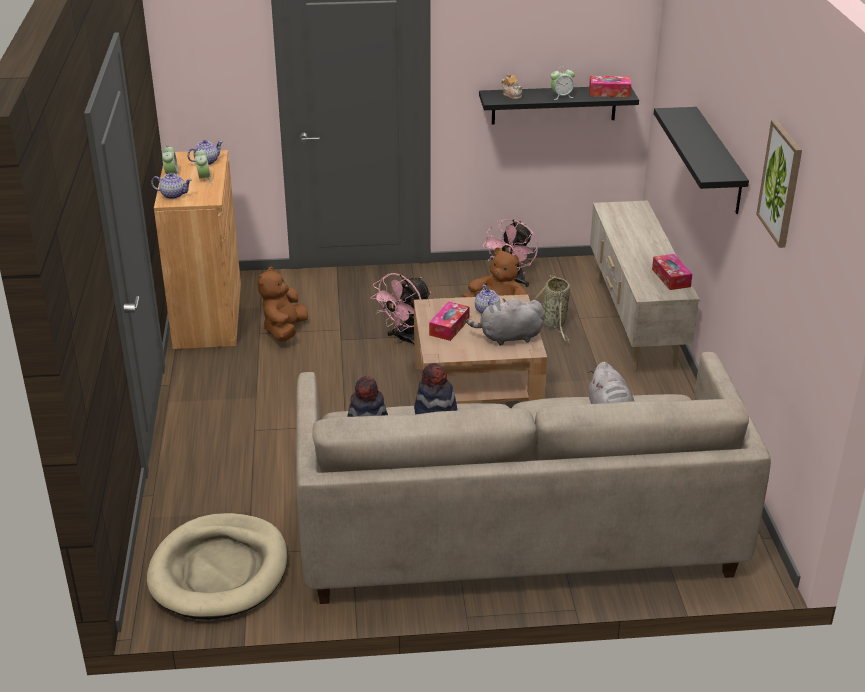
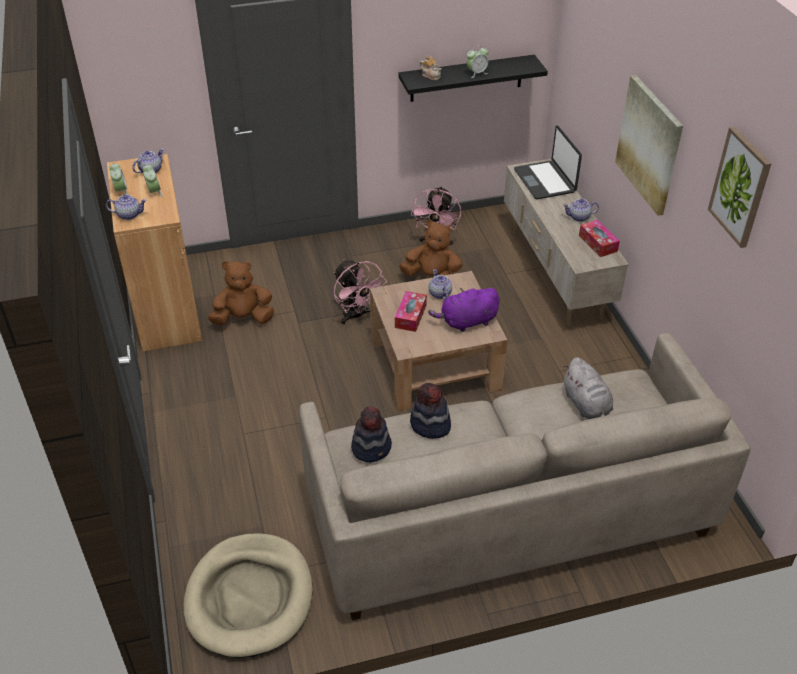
camera: 10 degrees left, 10 degrees up
(284, 331) = (243, 318): brown plush toy -> brown plush toy turned 75 degrees clockwise
(405, 340) = (356, 316): pink fan -> pink fan turned 60 degrees counterclockwise
(508, 337) = (466, 322): grey plush toy -> purple plush toy
(554, 324) = (485, 283): basket -> none
(609, 92) = (518, 65): tissue box -> none
(631, 219) = (545, 181): none -> laptop
(657, 253) = (579, 217): none -> teapot
(718, 161) = (649, 144): black shelf -> picture

